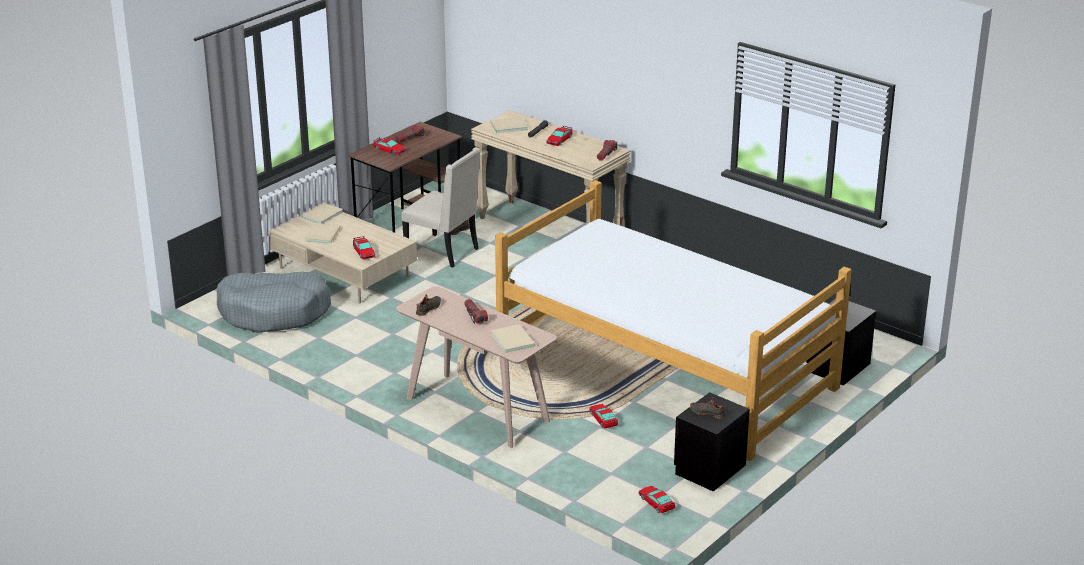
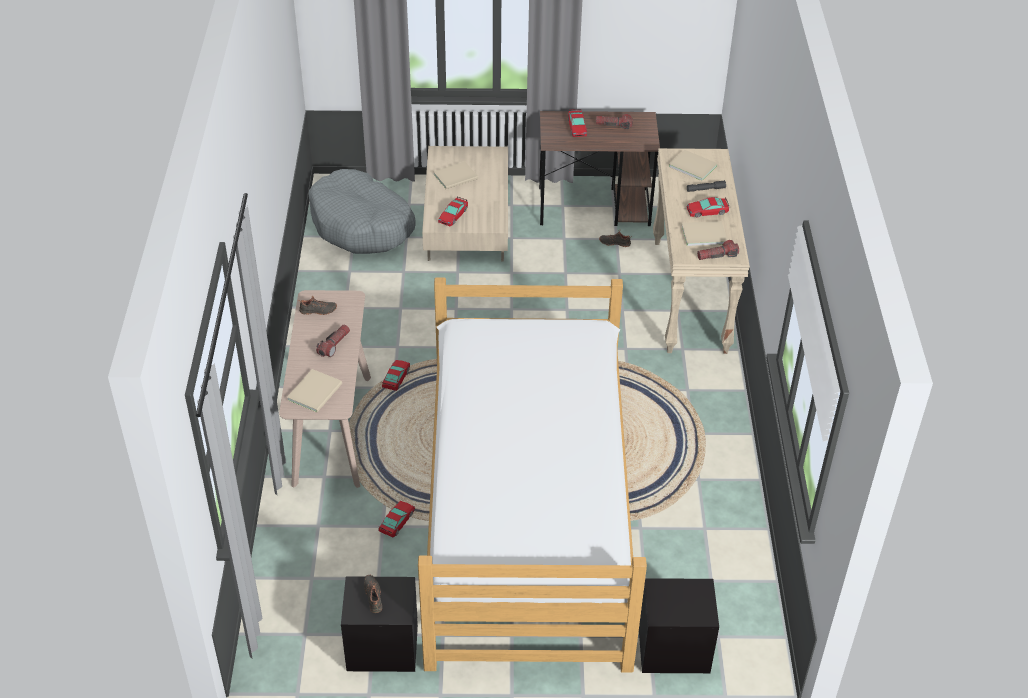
camera: 50 degrees right, 15 degrees up
(321, 215) = (487, 156): beige book -> beige book (702, 234)
(444, 252) = (569, 256): beige chair -> none
(657, 503) = (291, 639): toy car -> toy car (396, 378)

